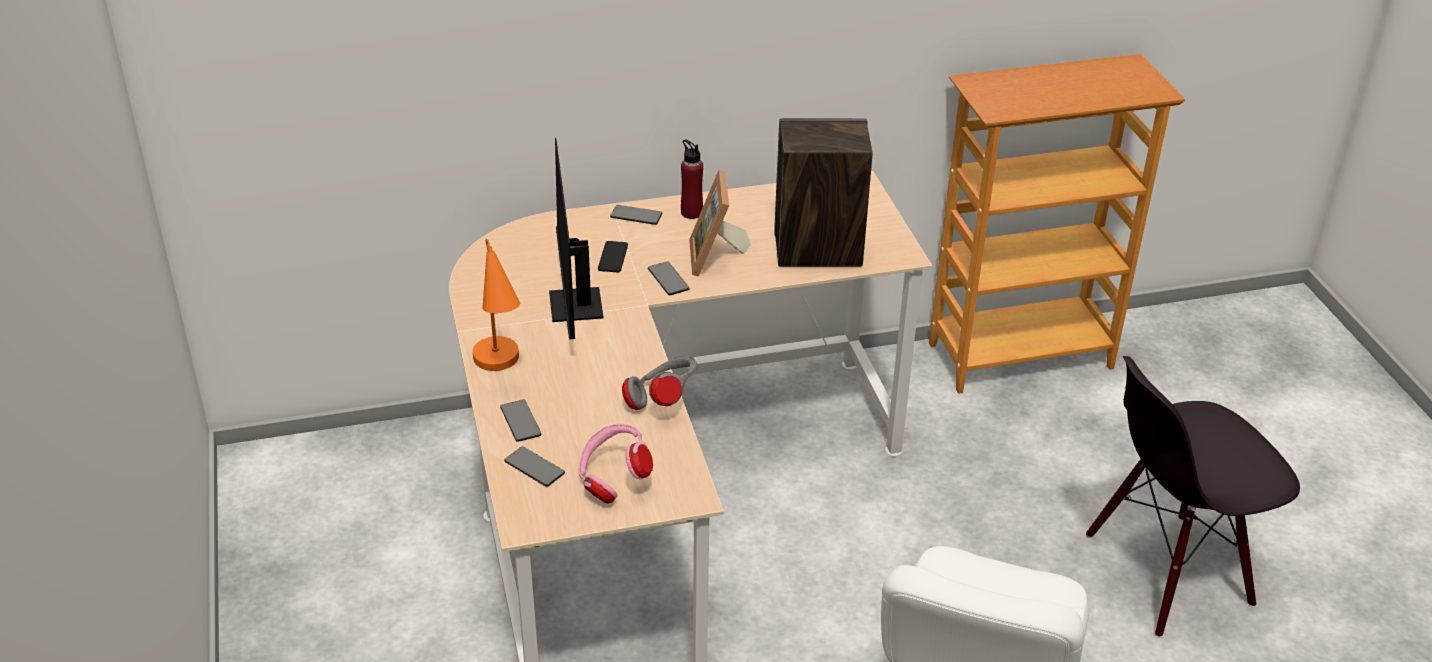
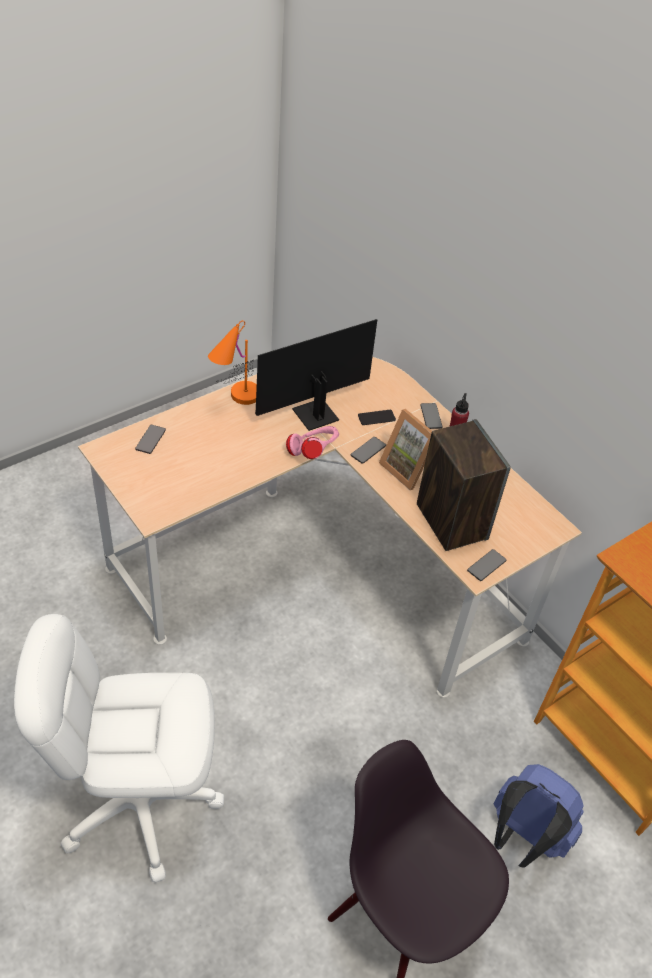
camera: 65 degrees right, 10 degrees up
(520, 421) = (189, 422): phone -> phone (486, 565)
(613, 481) = (151, 477): pink headphones -> pink headphones (313, 452)
(663, 400) = (238, 480): grey headphones -> none
(716, 257) = (408, 469): picture frame -> picture frame turned 105 degrees counterclockwise
(1096, 450) = (523, 837): none -> blue backpack

